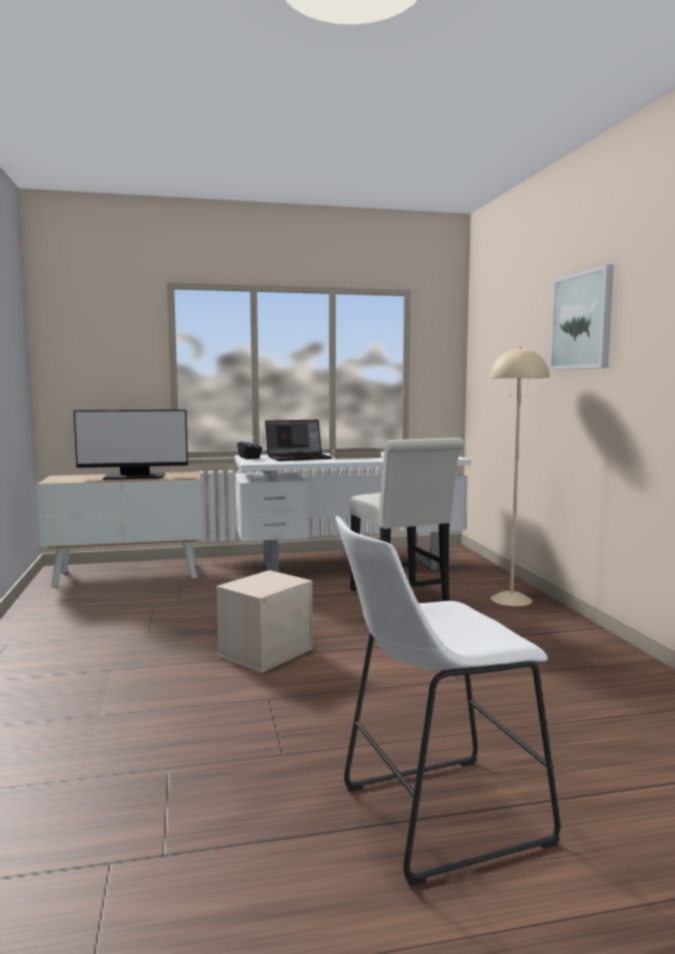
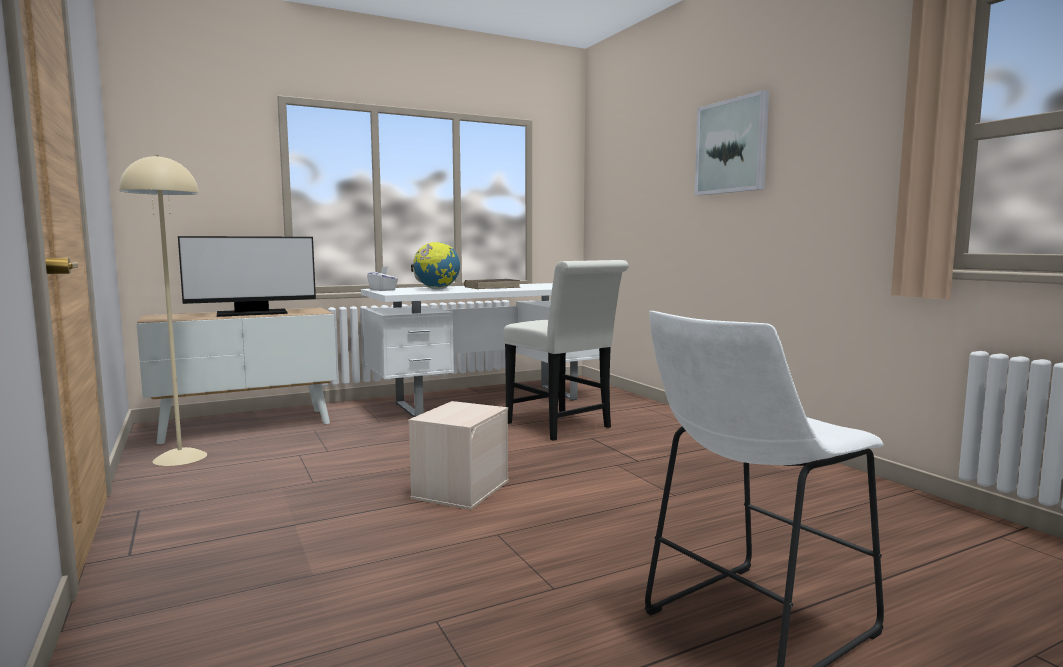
camera: 15 degrees left, 0 degrees up
(249, 458) = (383, 290): black tissue box -> white tissue box
(299, 458) = (437, 289): laptop -> globe
(511, 599) = (665, 420): beige floor lamp -> beige floor lamp (180, 458)

